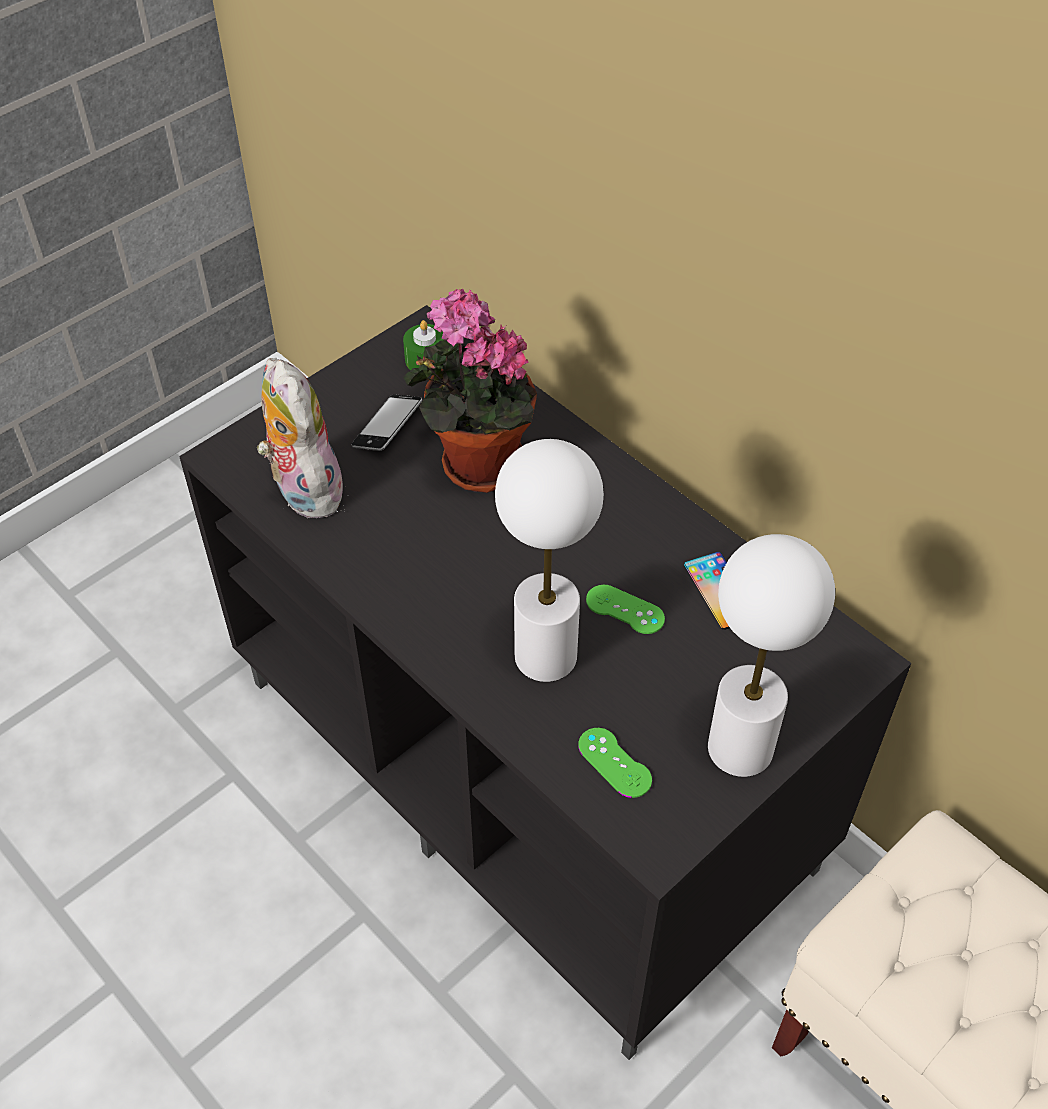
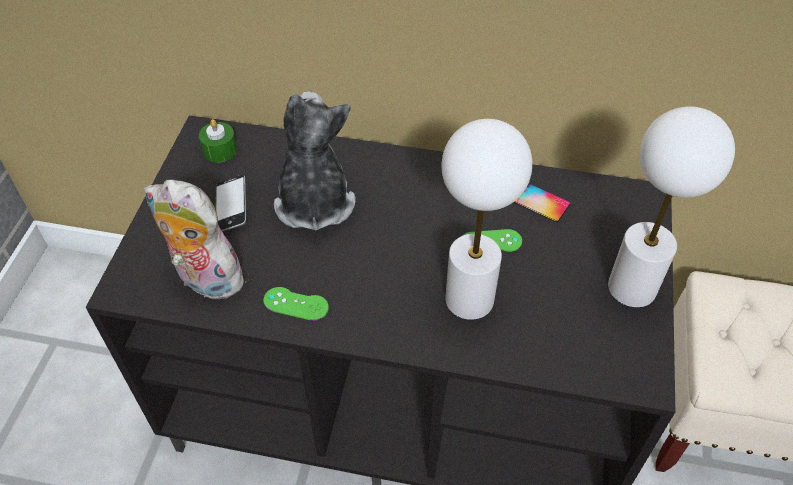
camera: 35 degrees left, 0 degrees up
(475, 465) = (314, 201): potted plant -> plush toy
(614, 762) = (571, 342): green game controller -> green game controller (296, 304)

